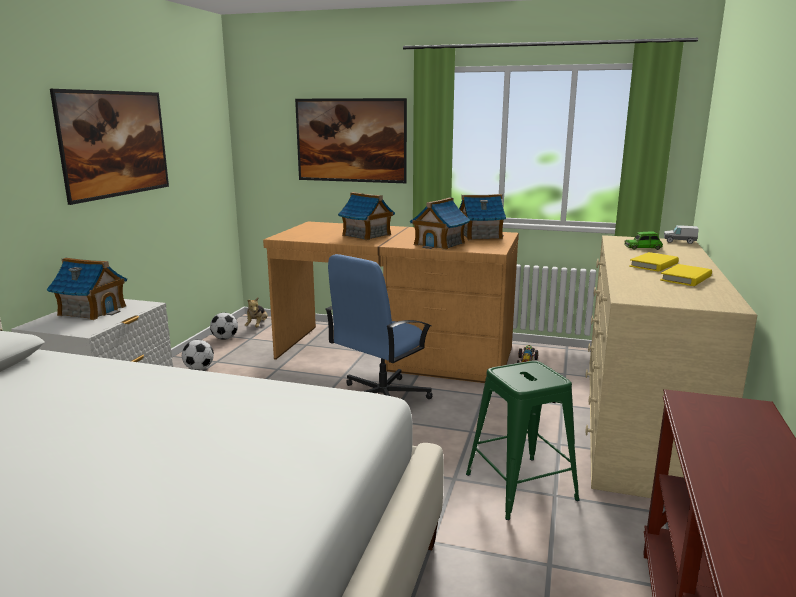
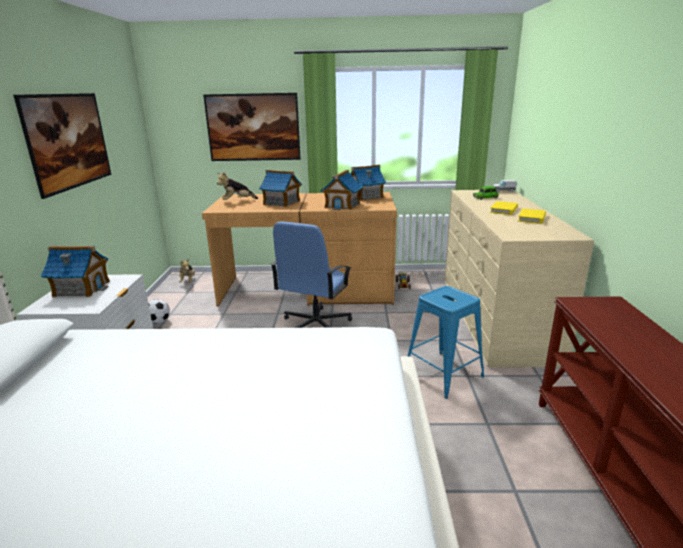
camera: 15 degrees left, 5 degrees up
(225, 338) = (166, 294): football -> none
(315, 230) = (237, 201): none -> plush toy
(520, 486) = (442, 374): green stool -> blue stool

